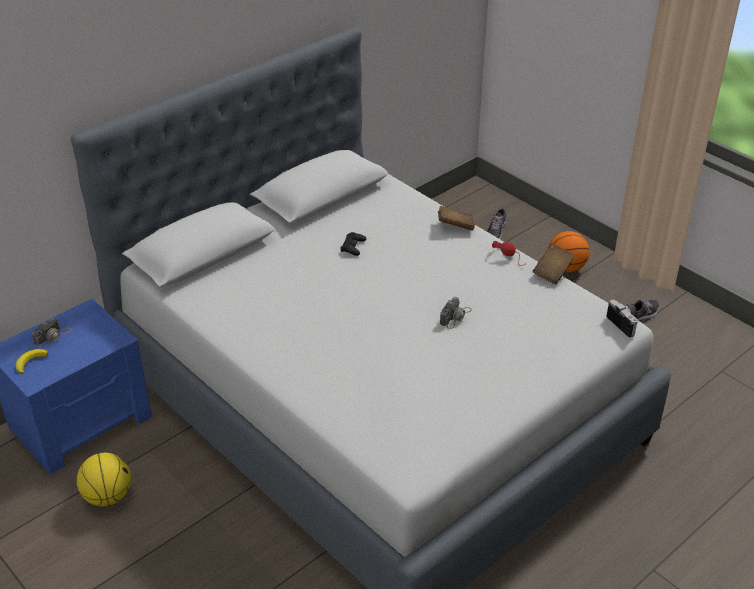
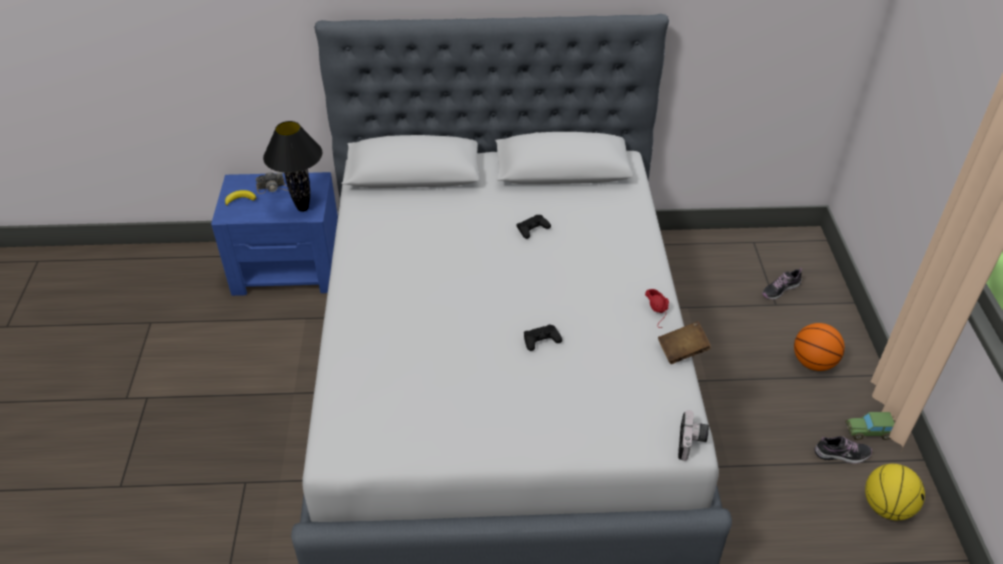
camera: 40 degrees right, 5 degrees up
(105, 339) = (303, 208): none -> black table lamp
(108, 496) = (247, 335): basketball -> basketball (886, 506)
(455, 226) = (644, 257): brown book -> none
(455, 316) = (541, 340): camera -> black game controller
(642, 292) = (869, 432): none -> toy car

